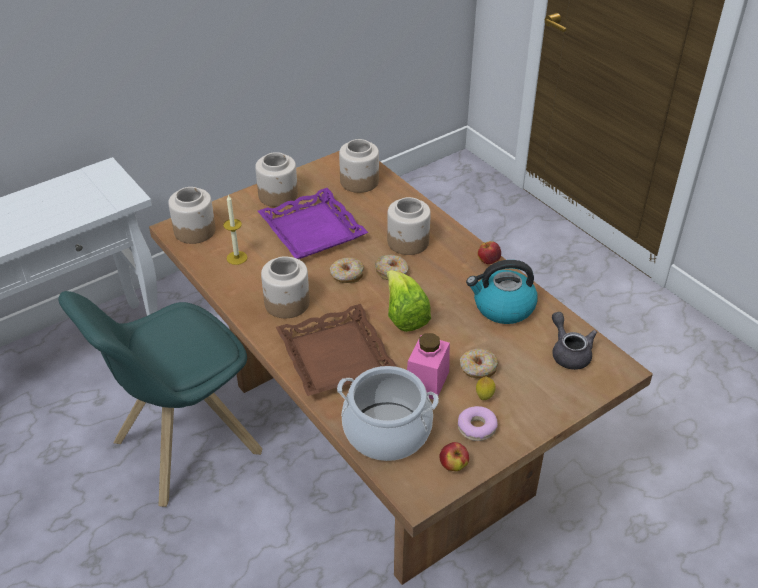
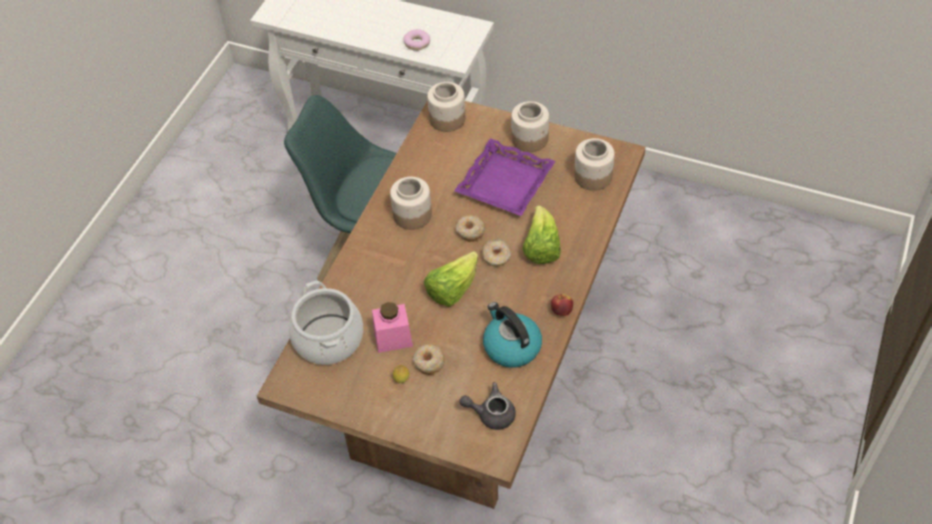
camera: 60 degrees right, 10 degrees up
(237, 258) = (437, 159): candle -> none
(334, 357) = (378, 272): brown tray -> none
(408, 242) = (541, 248): jar -> lettuce
(453, 466) = (322, 392): apple -> none
(477, 428) = (368, 390): donut -> donut (417, 43)
(569, 352) = (491, 414): grey teapot -> grey teapot turned 120 degrees counterclockwise

